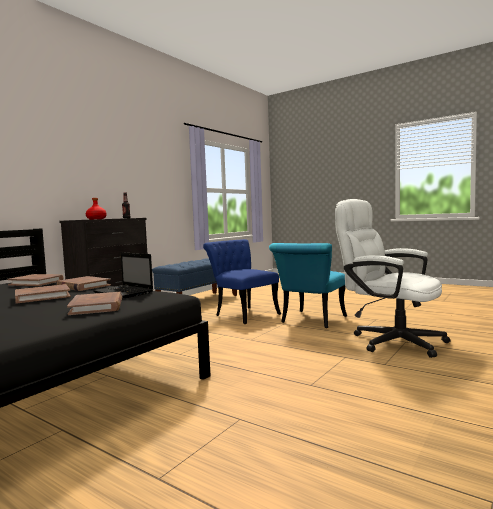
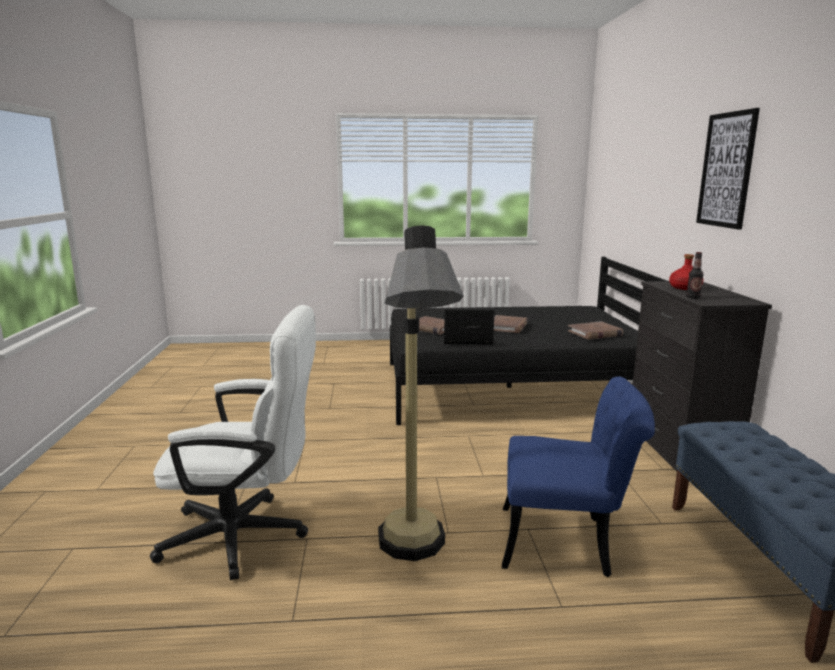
camera: 140 degrees right, 10 degrees up
(57, 147) = (726, 170): none -> picture
(83, 286) = (536, 340): brown book -> none
(310, 321) = (415, 559): turquoise chair -> floor lamp

